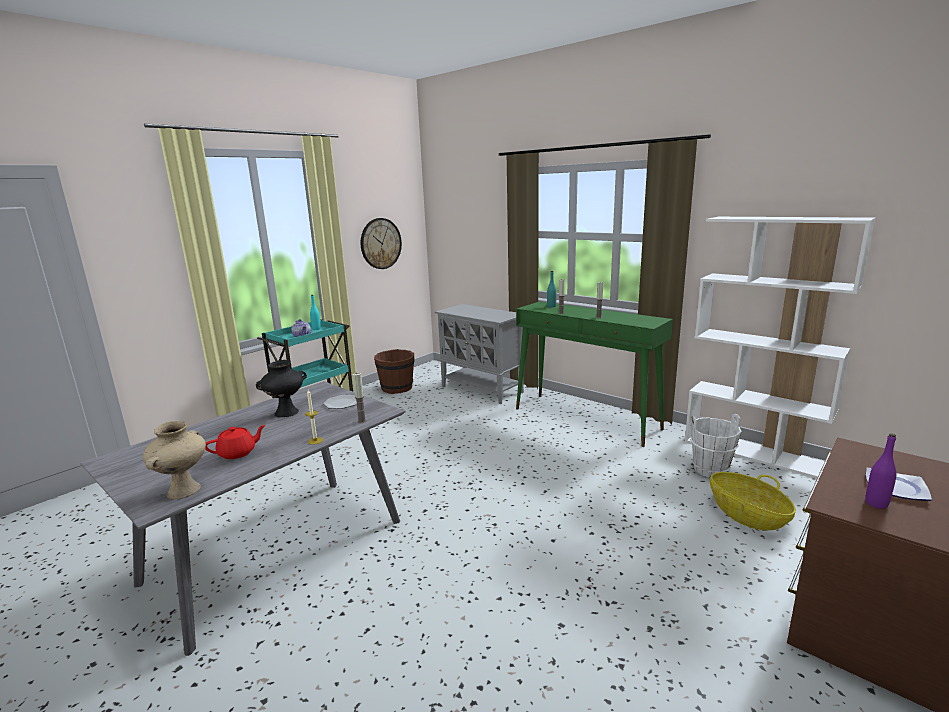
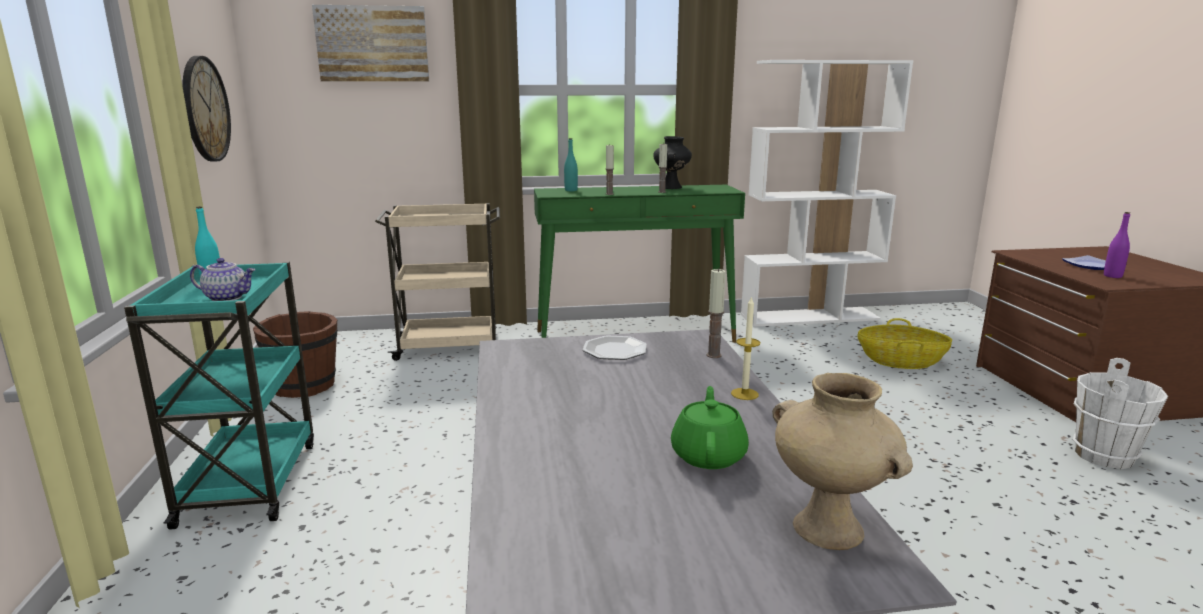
camera: 50 degrees left, 0 degrees up
(238, 453) = (709, 455): red teapot -> green teapot
(286, 413) = (580, 389): black vase -> black vase (671, 187)
(475, 205) = (372, 44): none -> picture
(482, 389) = (449, 346): grey cabinet -> beige cart
(710, 470) = (816, 340): white bucket -> white bucket (1104, 456)

